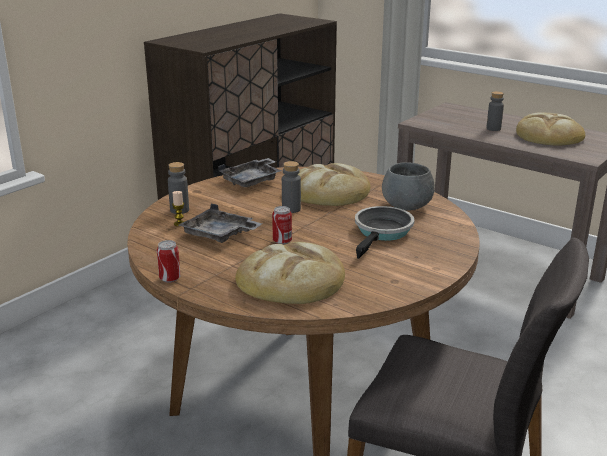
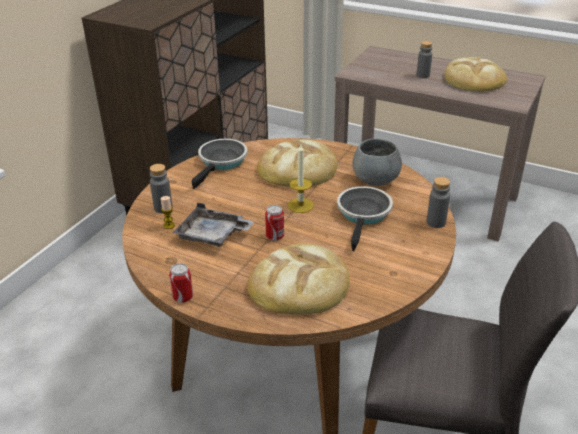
camera: 10 degrees left, 10 degrees up
(252, 180) = (221, 162): grey tray -> frying pan
(291, 209) = (270, 195): grey bottle -> grey bottle (436, 222)
(319, 220) = (300, 205): none -> candle

